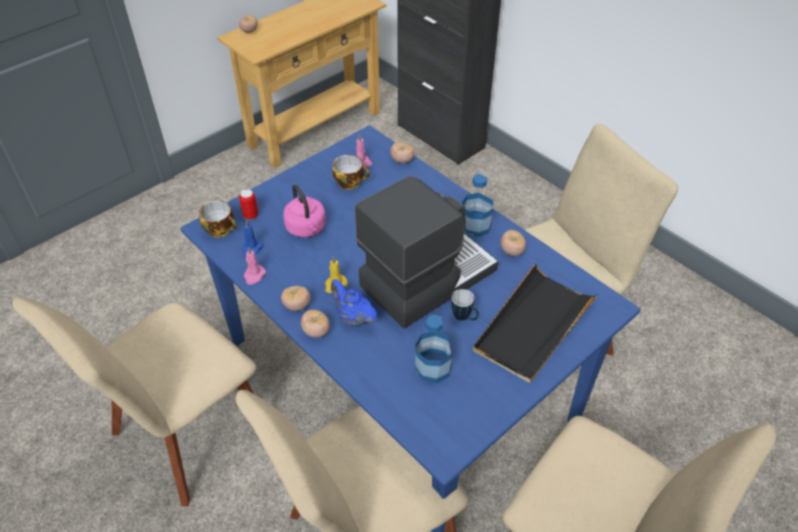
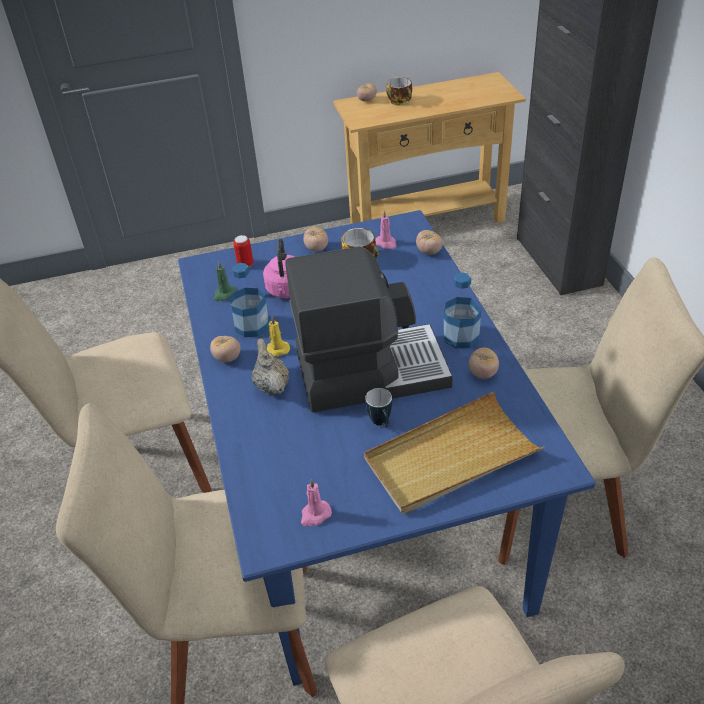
camera: 30 degrees right, 5 degrees down
(221, 229) = (211, 270): cup -> cup (401, 102)
(251, 249) = (224, 294): blue candle -> green candle
(254, 275) = (209, 319): pink candle -> pink candle (315, 515)
(316, 331) = (227, 387): tomato -> tomato (316, 248)
(353, 317) = (271, 385): blue teapot -> beige teapot
(433, 367) = (313, 460): bottle -> bottle (252, 326)
(533, 326) = (450, 457): black tray -> beige tray

